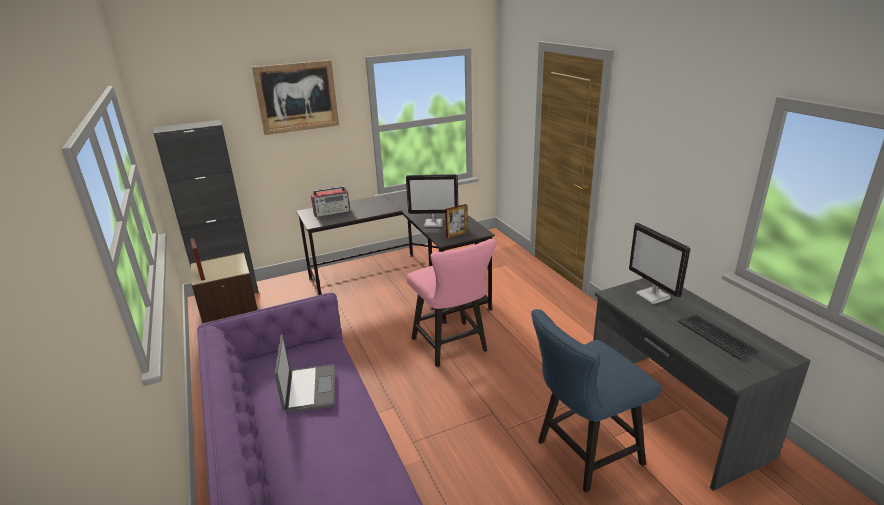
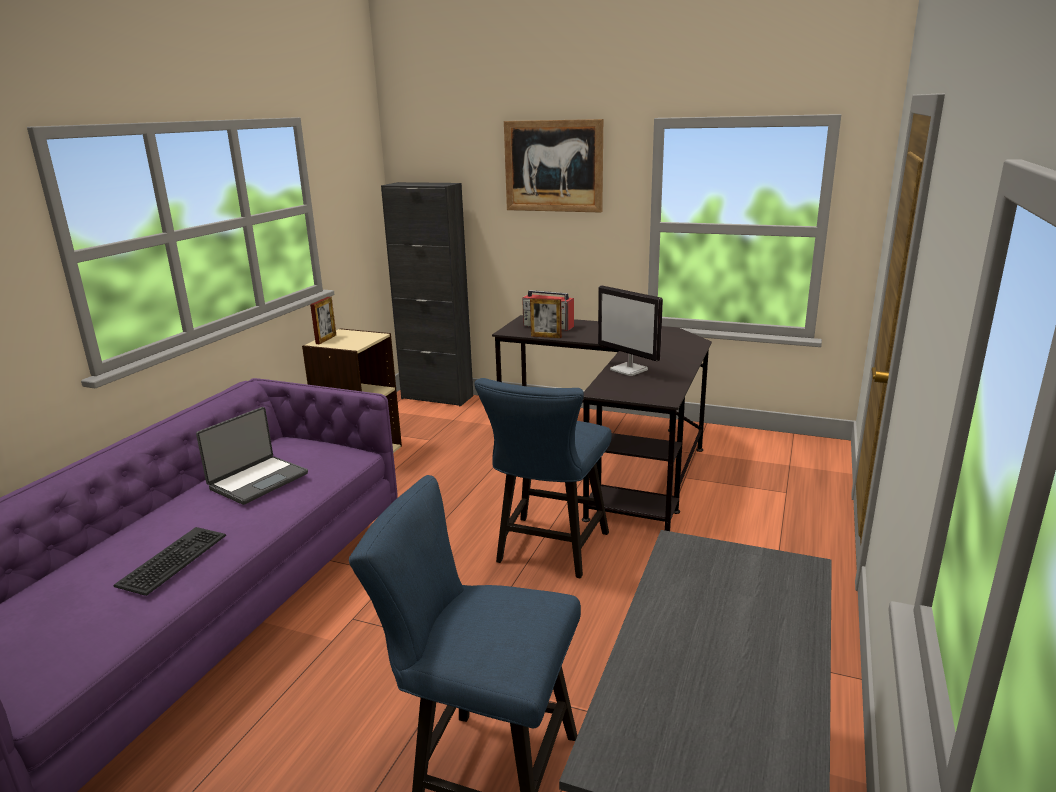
camera: 45 degrees right, 5 degrees down
(452, 347) = (548, 551): pink chair -> blue chair
(457, 234) = (629, 391): picture frame -> picture frame (546, 336)
(653, 296) = (741, 581): monitor -> none
(716, 336) = (717, 693): keyboard -> keyboard (174, 560)

